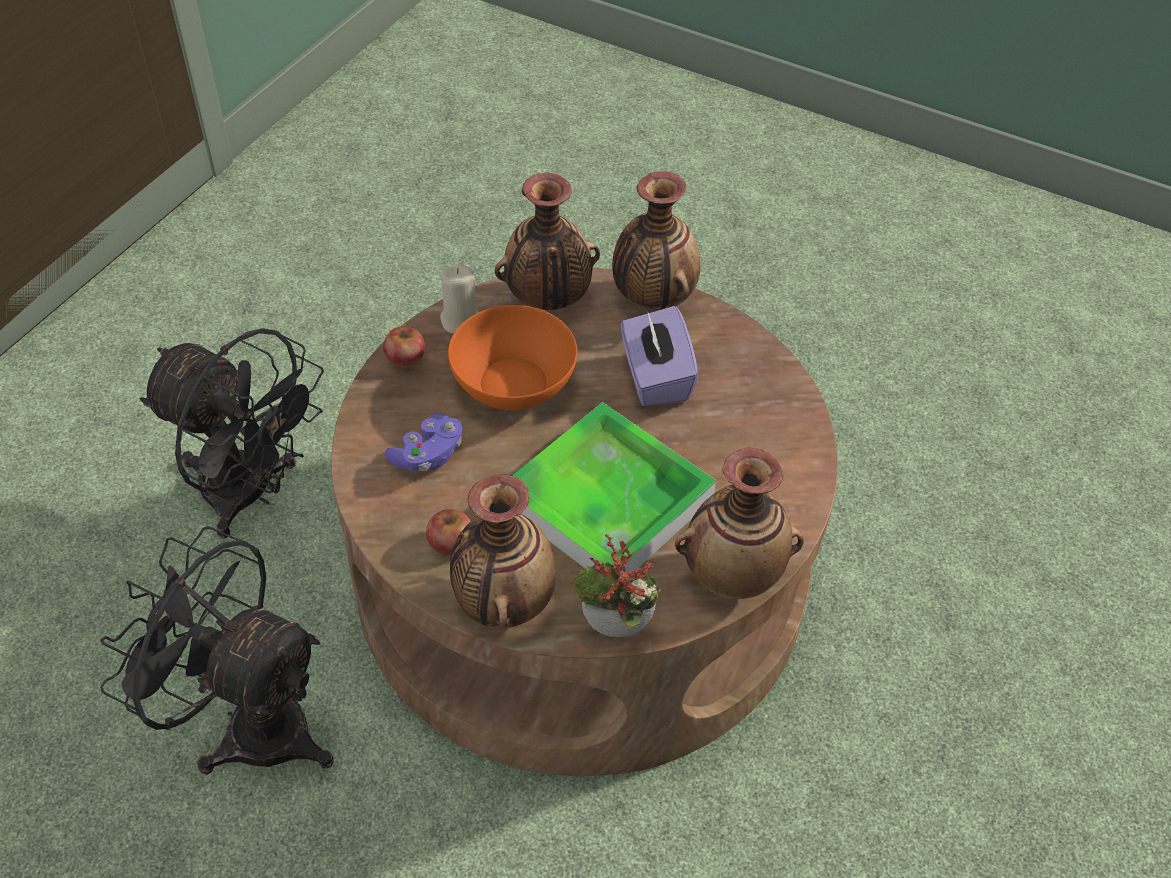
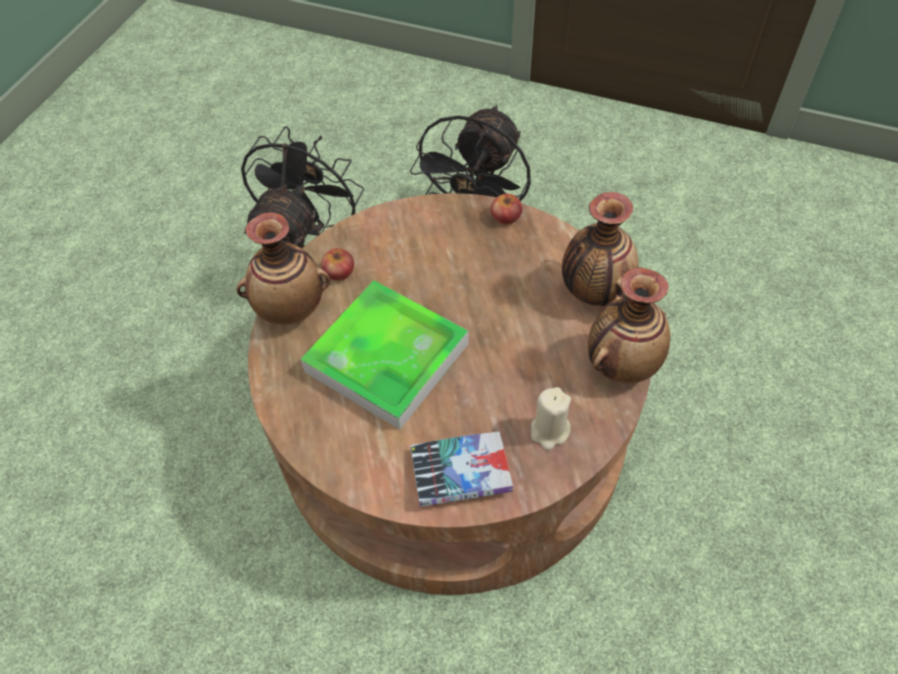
camera: 85 degrees right, 5 degrees up
(428, 455) = (414, 246): purple game controller -> none
(462, 321) = (551, 242): beige candle -> beige candle (549, 431)
(514, 383) = (494, 283): orange bowl -> none
(613, 634) = (266, 376): potted plant -> none
(655, 377) = (524, 375): purple tissue box -> none
(732, 573) = (325, 449): vase -> none
(774, 450) = (460, 473): none -> book

